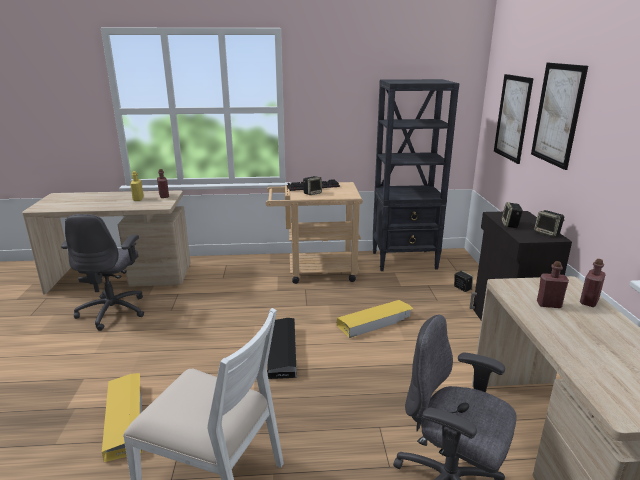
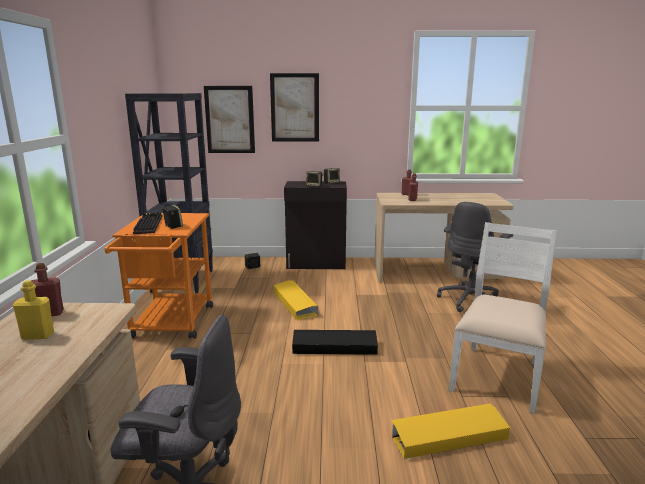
camera: 85 degrees left, 5 degrees down
(315, 271) = (170, 325): beige cart -> orange cart

